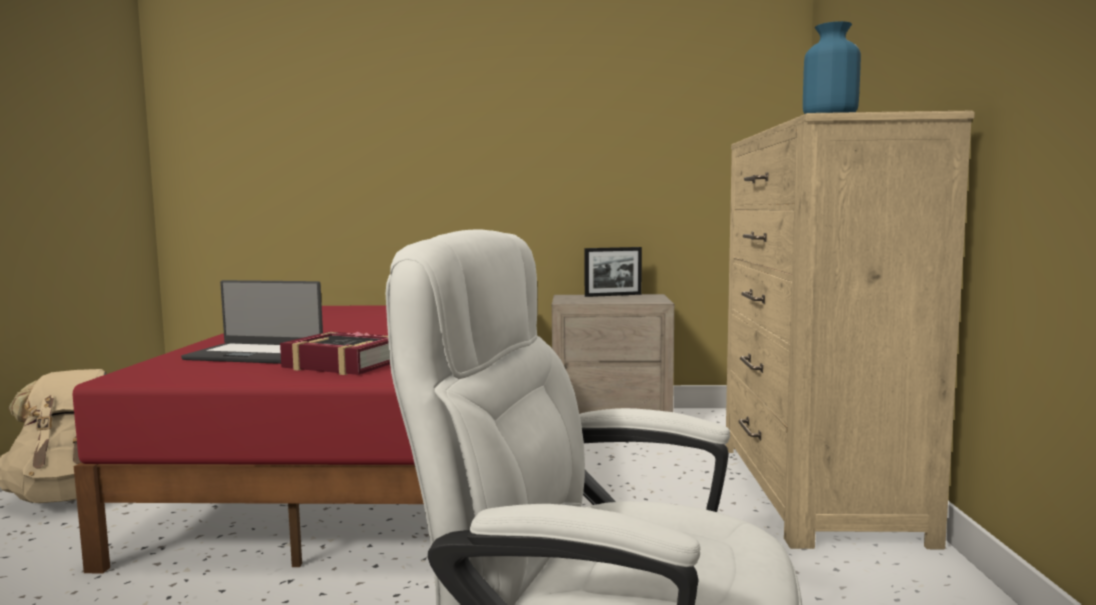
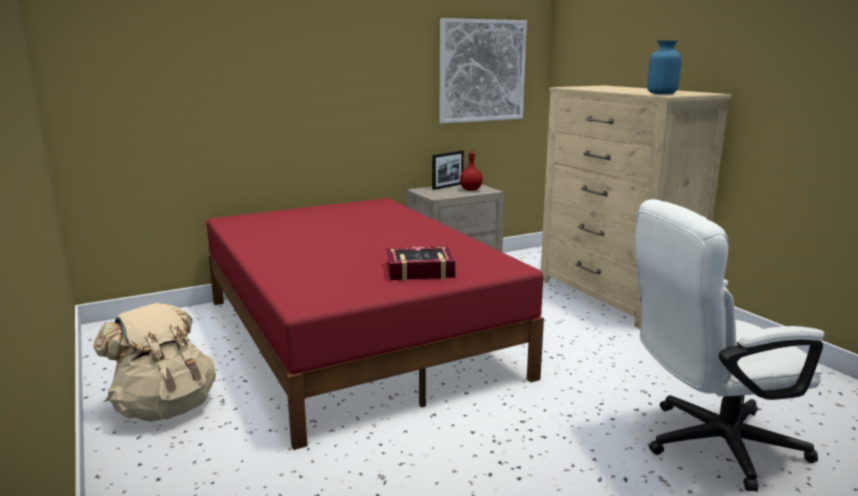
camera: 30 degrees left, 10 degrees up
(256, 354) = (335, 272): laptop -> none
(633, 299) = (471, 189): none -> red bottle
(682, 138) = (482, 71): none -> picture

